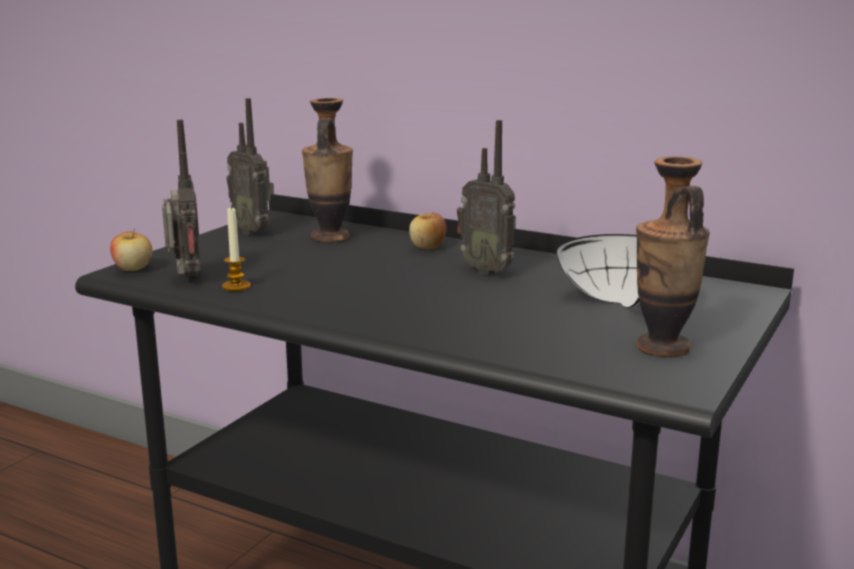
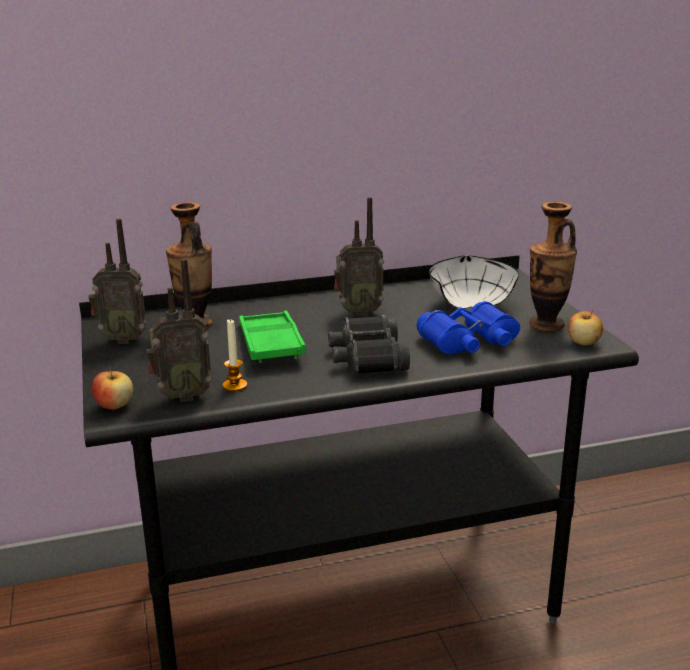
camera: 45 degrees left, 5 degrees up
(185, 279) = (182, 396): radio -> radio turned 135 degrees clockwise
(344, 269) = (271, 344): none -> green tray
(391, 306) = (367, 357): none -> black binoculars
(427, 247) = (281, 308): apple -> apple (583, 342)
(526, 330) = (469, 342): none -> blue binoculars

